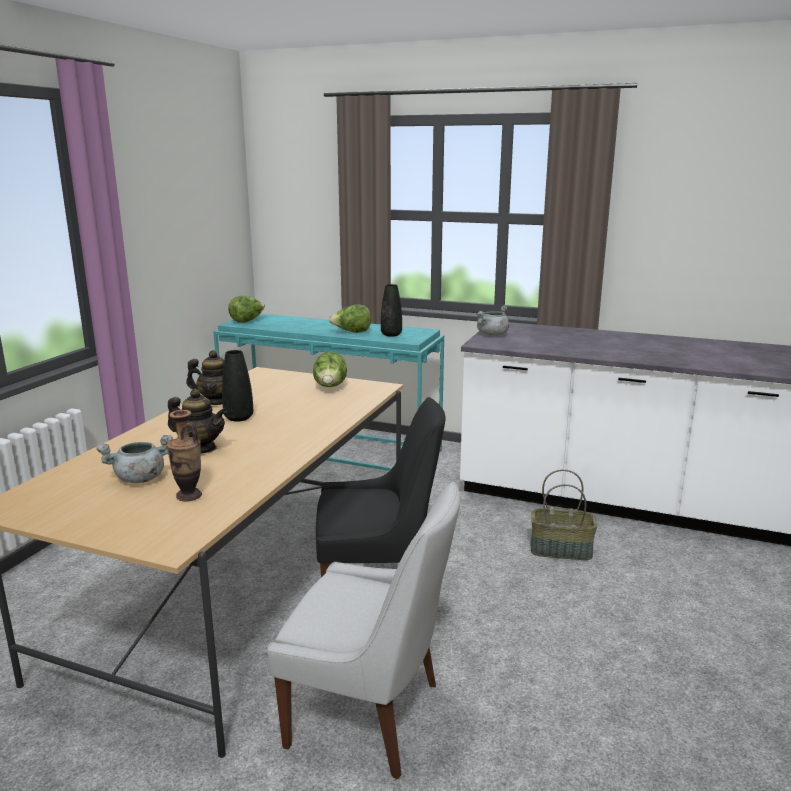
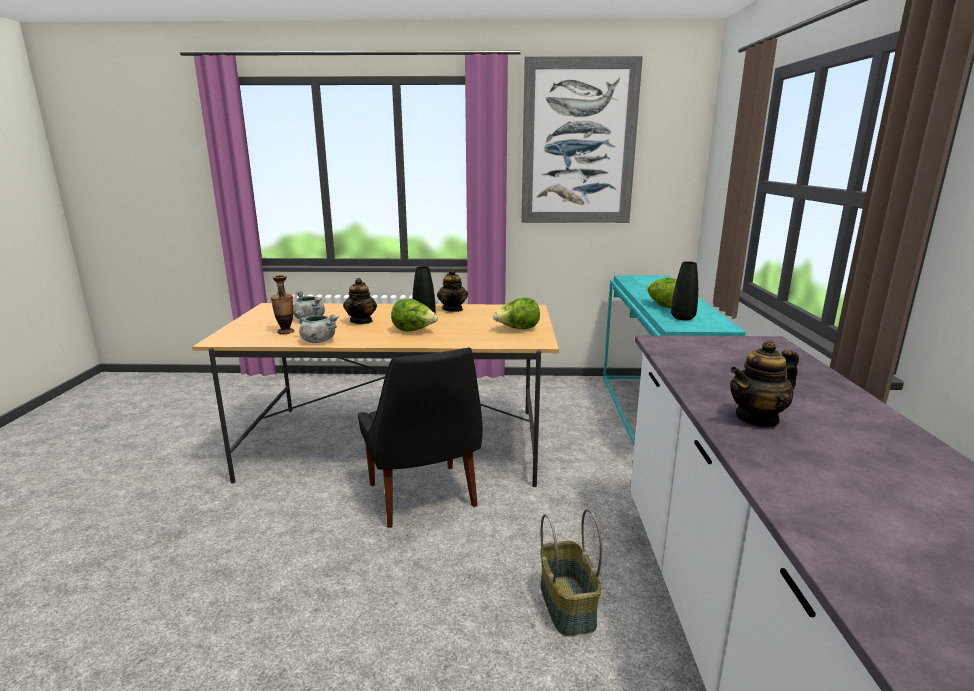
camera: 70 degrees right, 0 degrees up
(162, 178) = (578, 143): none -> picture
(247, 321) = (638, 278): lettuce -> lettuce (414, 331)
(370, 716) = (266, 528): white chair -> none
(492, 334) = (708, 342): grey cooking pot -> grey cooking pot (318, 341)
(628, 352) = (757, 418): none -> teapot

